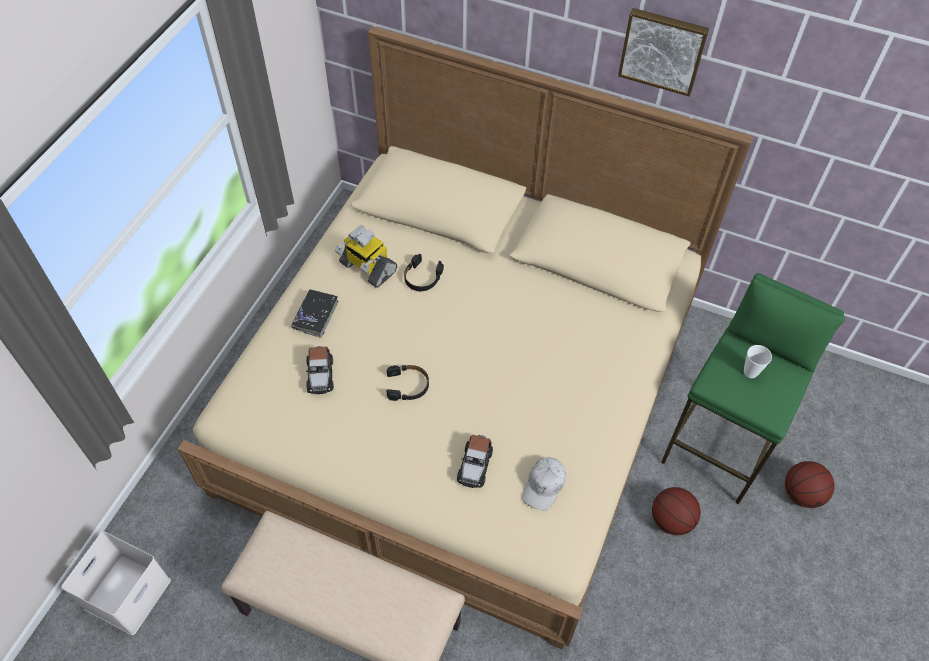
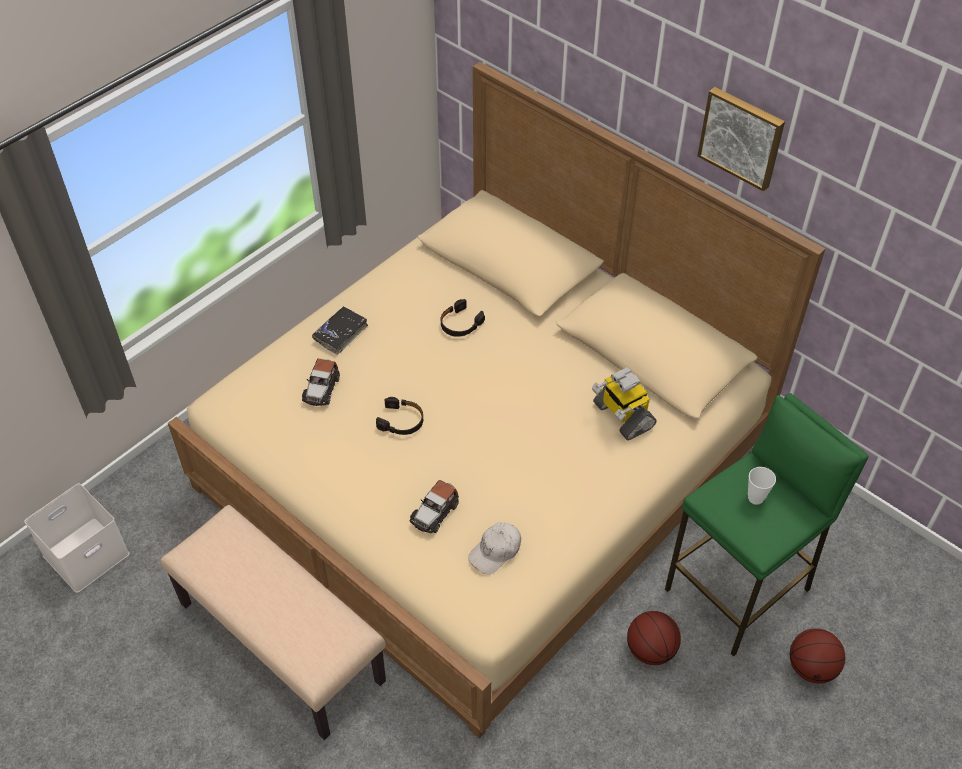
camera: 20 degrees right, 5 degrees down
(367, 268) = (409, 301): toy robot -> toy robot (622, 415)

